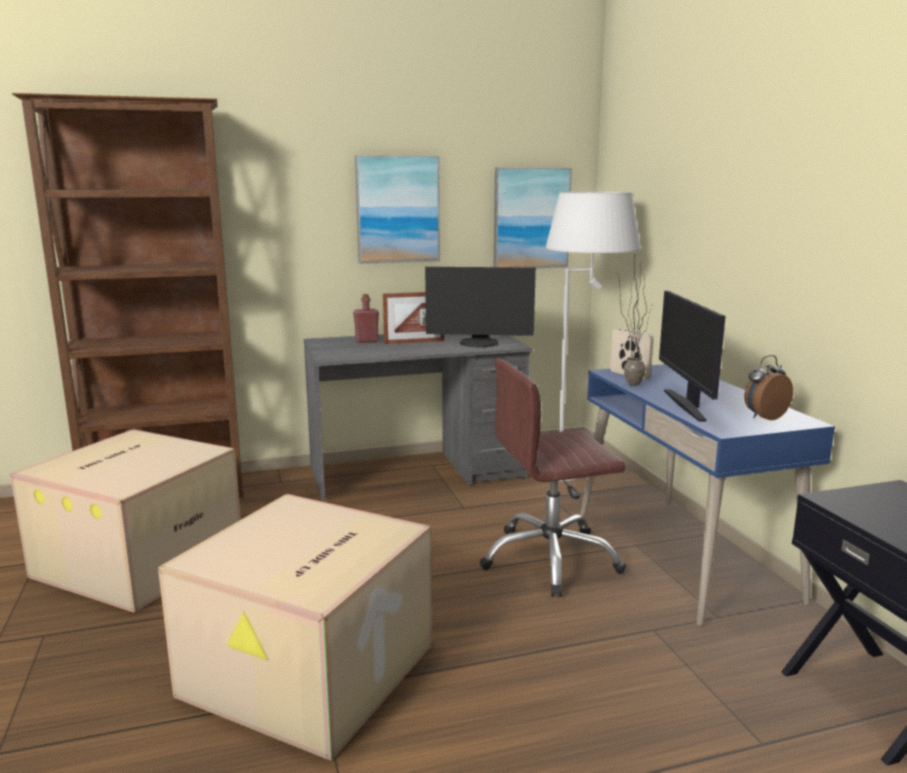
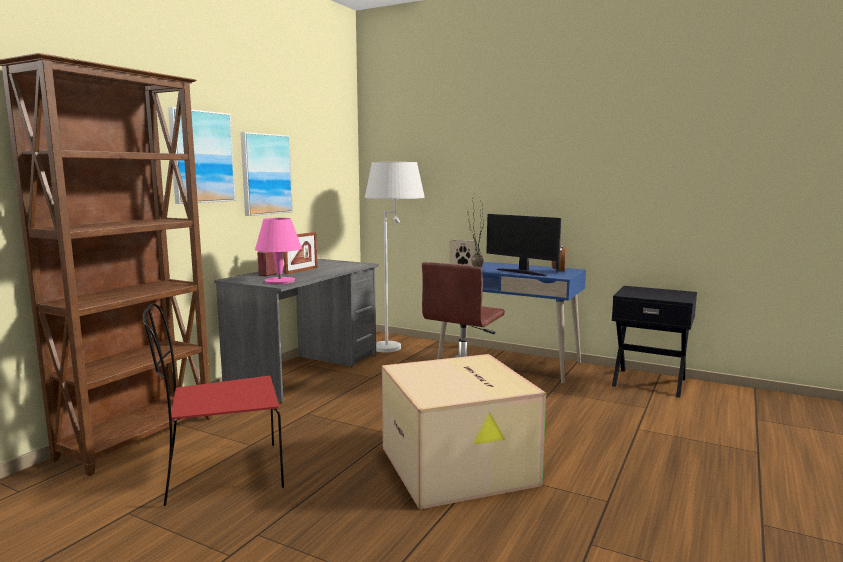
camera: 45 degrees left, 5 degrees down
(140, 558) = (220, 474): cardboard box -> red chair
(345, 352) = (280, 281): none -> pink table lamp
(479, 343) = (343, 266): monitor -> none
(531, 218) = (332, 181): picture -> picture (201, 157)

